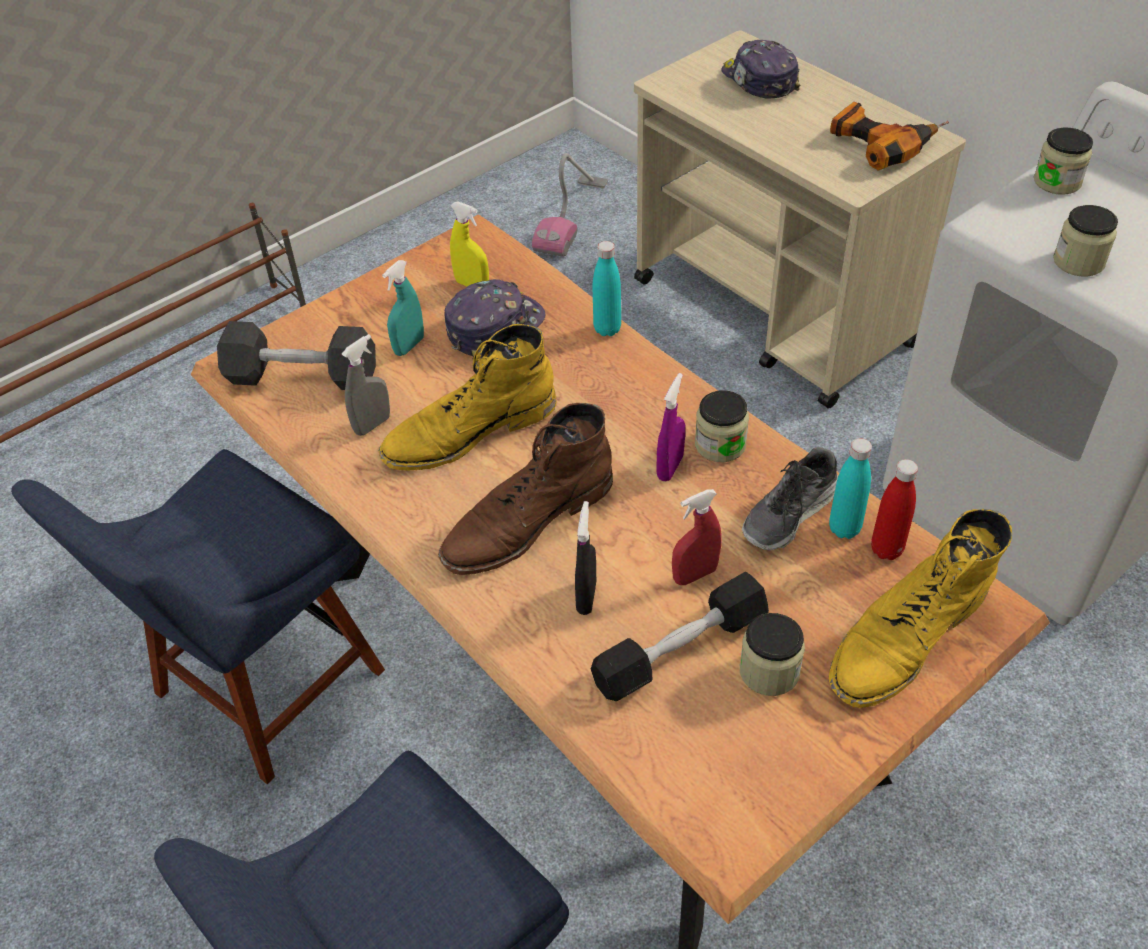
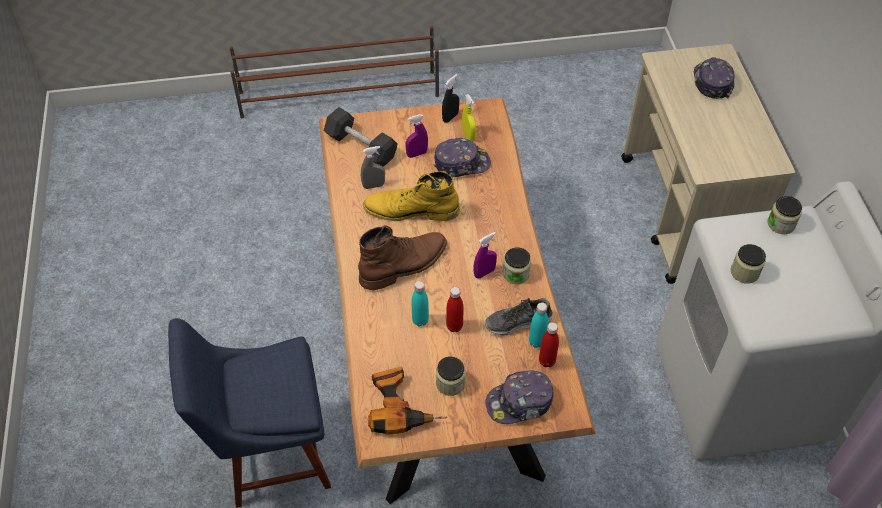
camera: 30 degrees right, 5 degrees up
(260, 690) = (296, 280): blue chair -> none
(409, 346) = (417, 154): turquoise spray bottle -> purple spray bottle
(527, 521) = (404, 265): brown boot -> brown boot turned 150 degrees clockwise
(572, 217) = (616, 102): vacuum cleaner -> none
(586, 597) = (402, 311): black spray bottle -> black spray bottle (450, 117)
(607, 329) = (512, 190): turquoise bottle -> turquoise bottle (420, 320)
(680, 650) = (422, 354): black dumbbell -> none
(695, 575) = (454, 326): red spray bottle -> red bottle
(881, 142) = (745, 151): power drill -> power drill (401, 405)
(906, 638) = (520, 403): yellow boot -> cap

